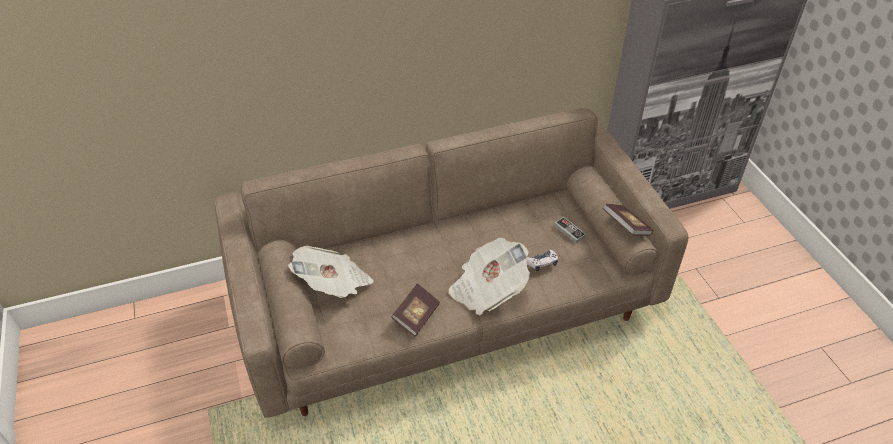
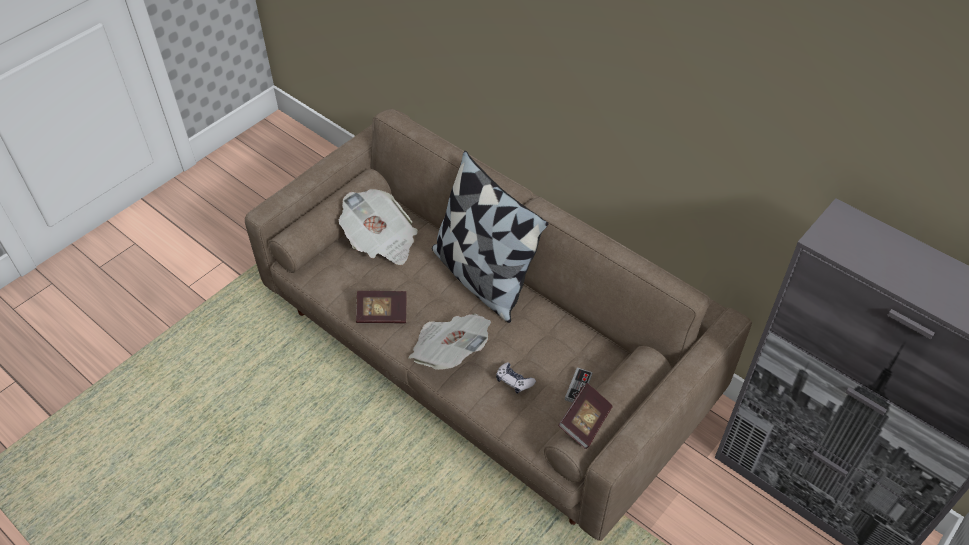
camera: 60 degrees right, 5 degrees up
(426, 239) = (482, 277): none -> pillow

